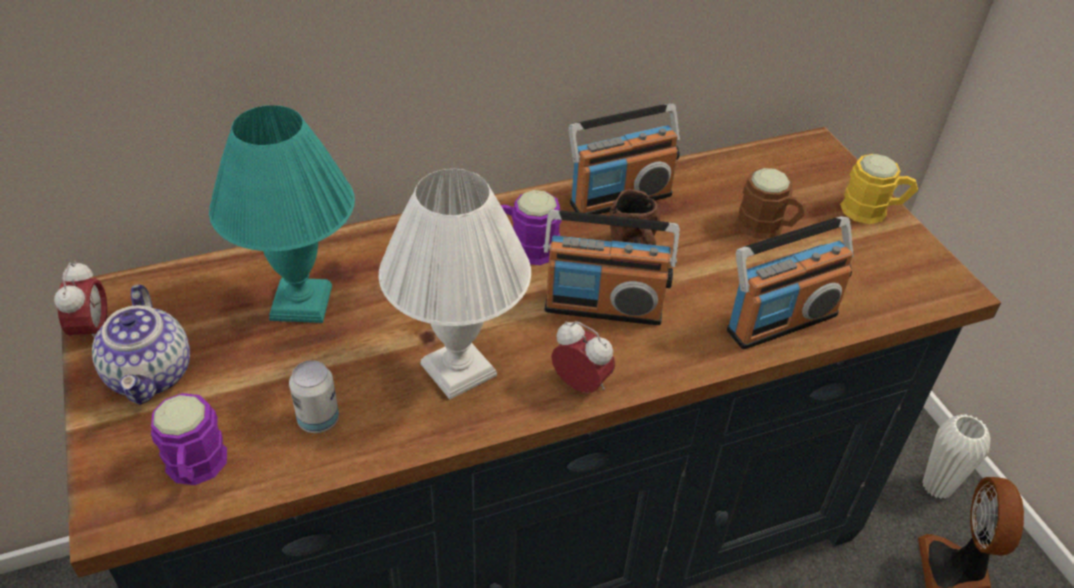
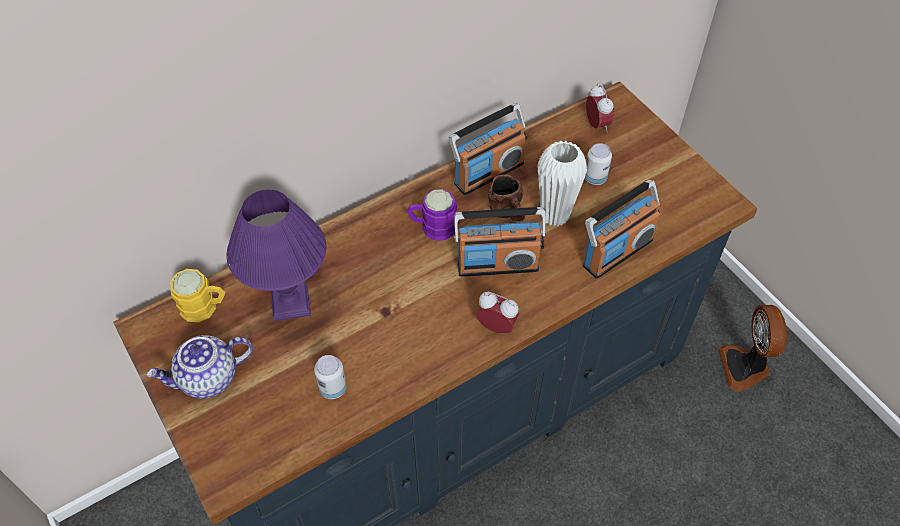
camera: 10 degrees left, 10 degrees up
(92, 331) = (153, 354): alarm clock -> alarm clock (597, 125)
(151, 375) = (208, 379): teapot -> teapot turned 90 degrees clockwise
(195, 469) = (265, 440): purple mug -> none
(303, 302) = (291, 302): turquoise table lamp -> purple table lamp
(456, 369) = (412, 332): white table lamp -> none
(767, 228) = (595, 178): brown mug -> can
(873, 211) = (664, 150): yellow mug -> yellow mug (205, 307)
(937, 486) = (726, 308): white vase -> white vase (554, 215)

